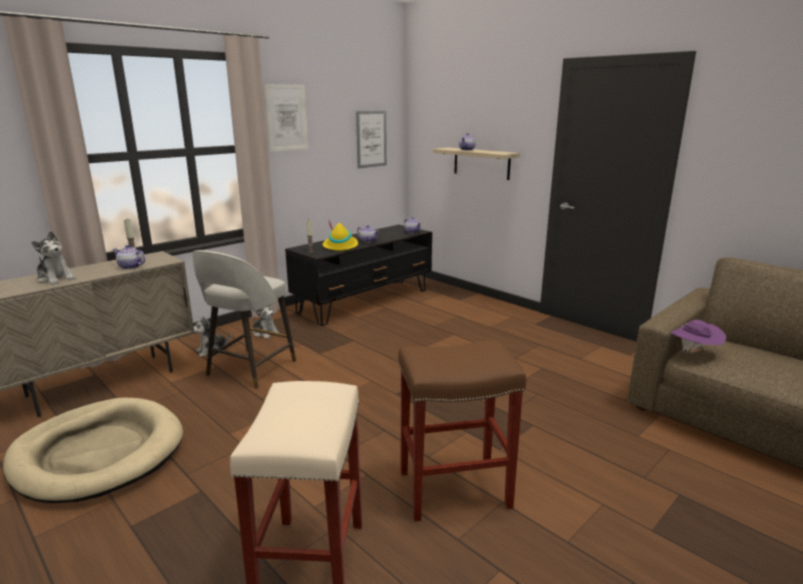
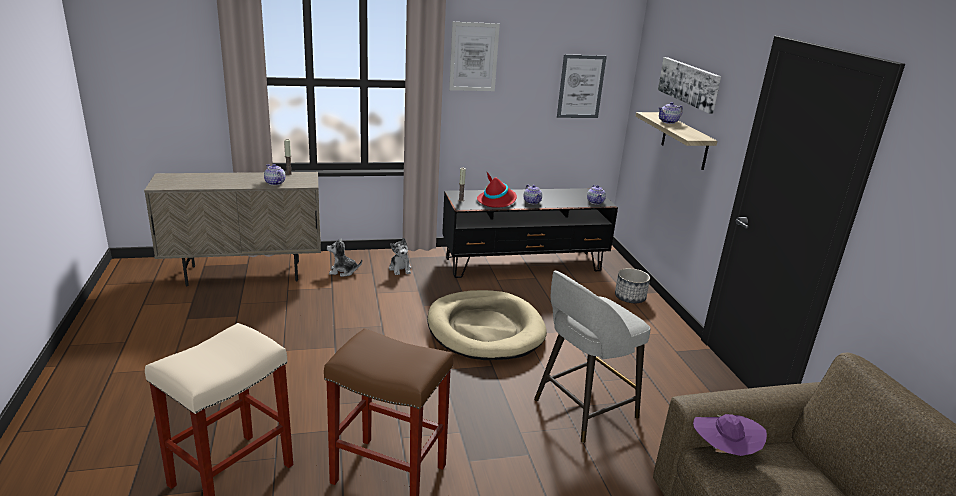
camera: 30 degrees right, 5 degrees up
(56, 279) = (216, 181): plush toy -> none
(98, 453) = (193, 330): beige dog bed -> beige dog bed (485, 329)
(250, 369) = (353, 299): grey stool -> grey stool (582, 409)
(340, 246) = (497, 201): yellow hat -> red hat
(465, 301) = (630, 297): none -> planter
(475, 117) = (689, 83): none -> picture

